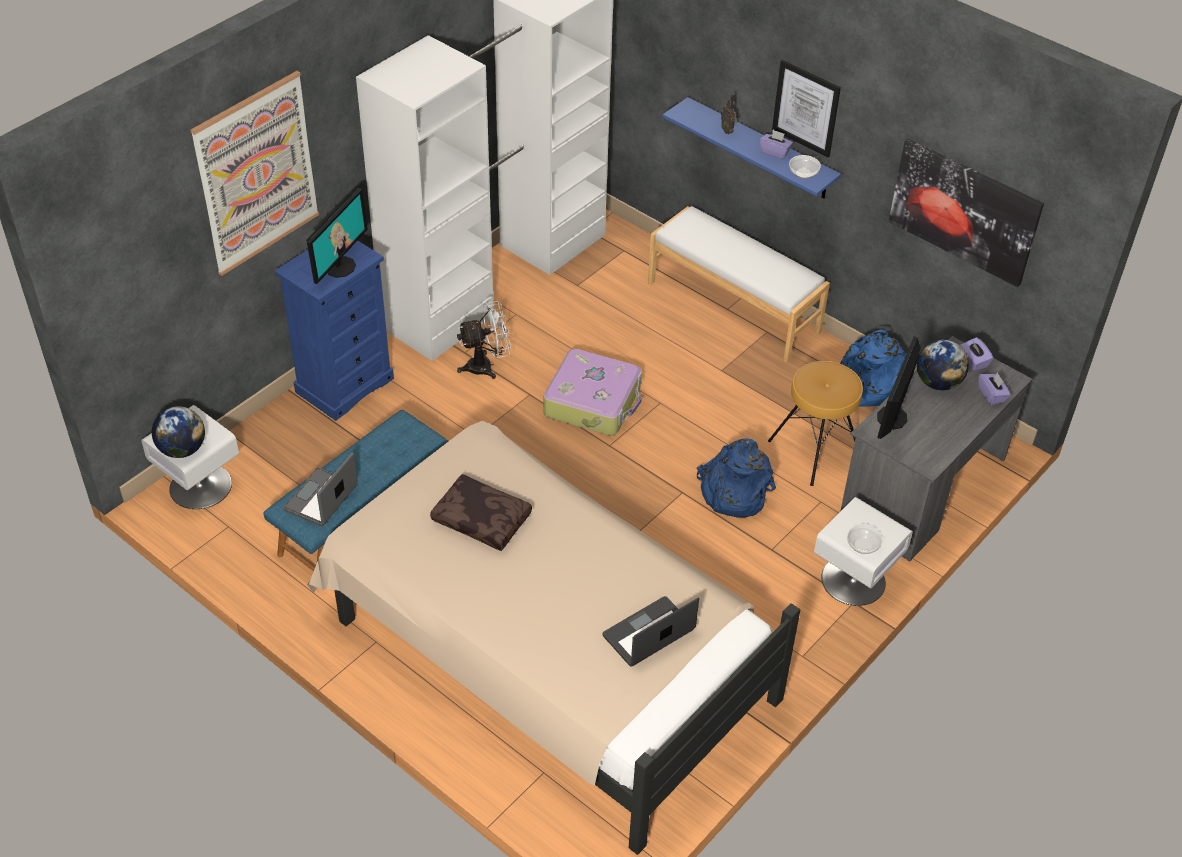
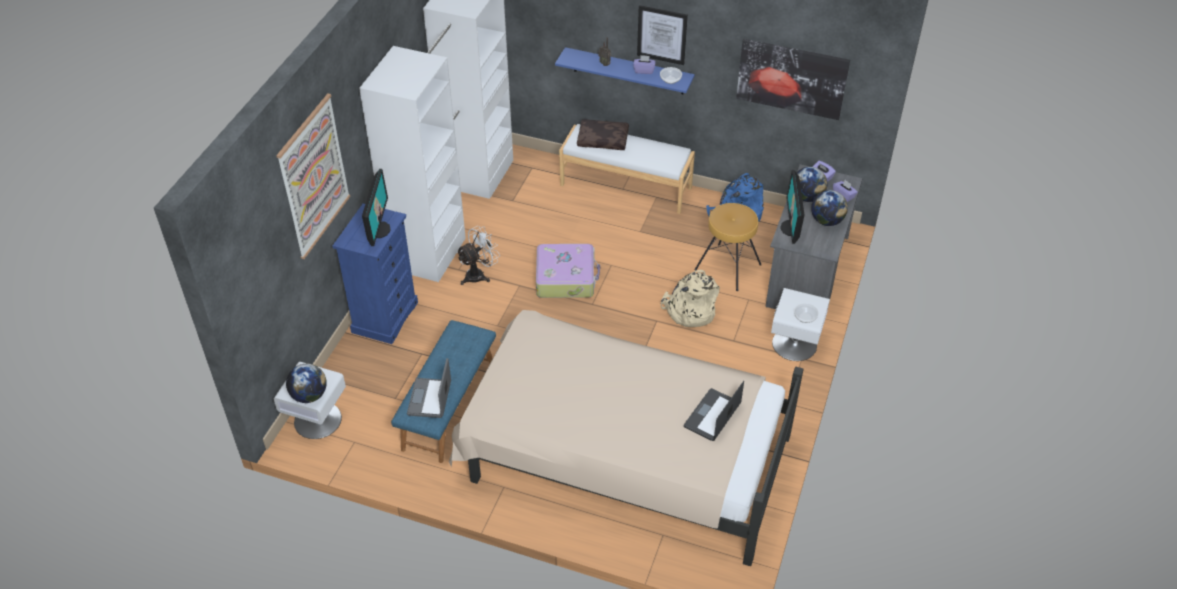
camera: 20 degrees left, 0 degrees up
(483, 519) = (562, 375): brown pillow -> brown pillow (603, 139)
(733, 492) = (689, 311): blue backpack -> beige backpack
(948, 422) = (826, 221): none -> globe

